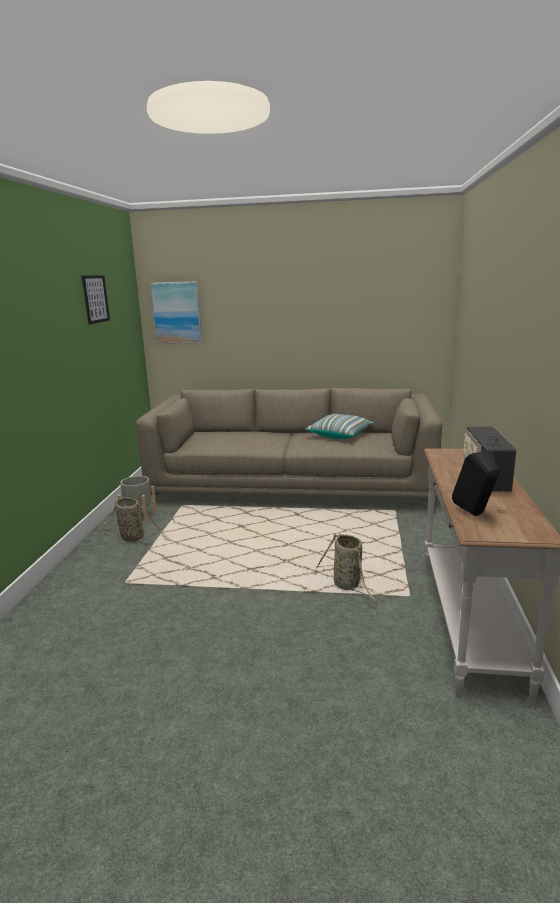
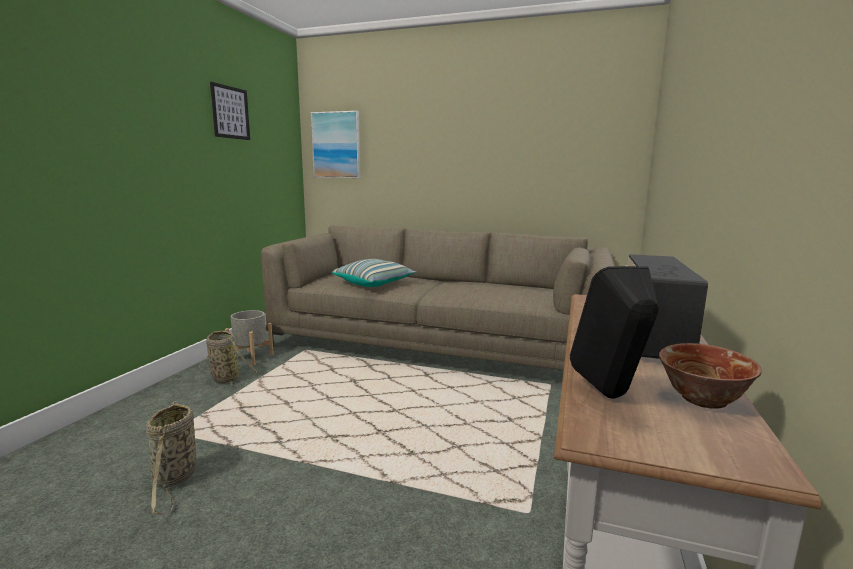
camera: 10 degrees right, 5 degrees down
(340, 435) = (494, 286): pillow -> pillow (374, 283)
(348, 585) = (446, 480): basket -> basket (174, 479)
(518, 511) = (702, 400): none -> bowl

